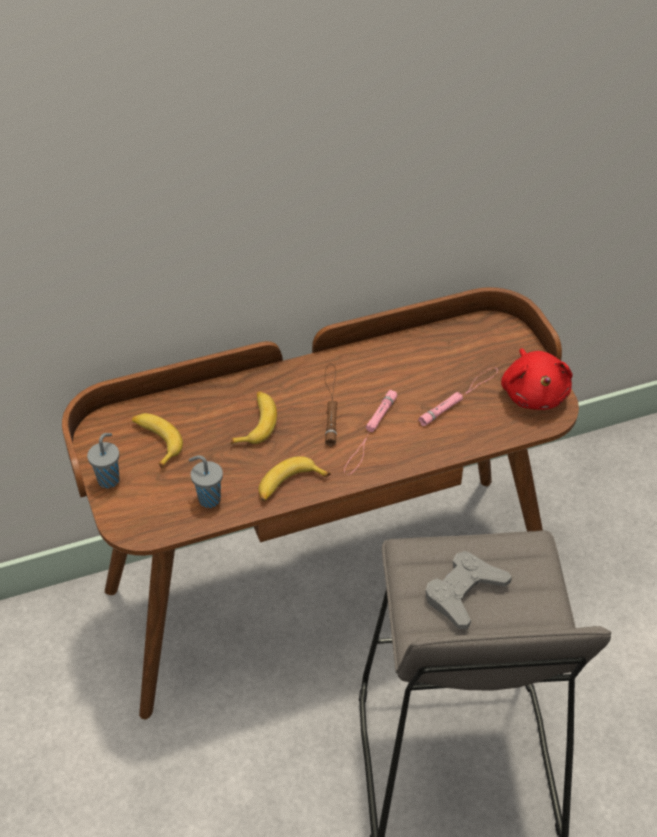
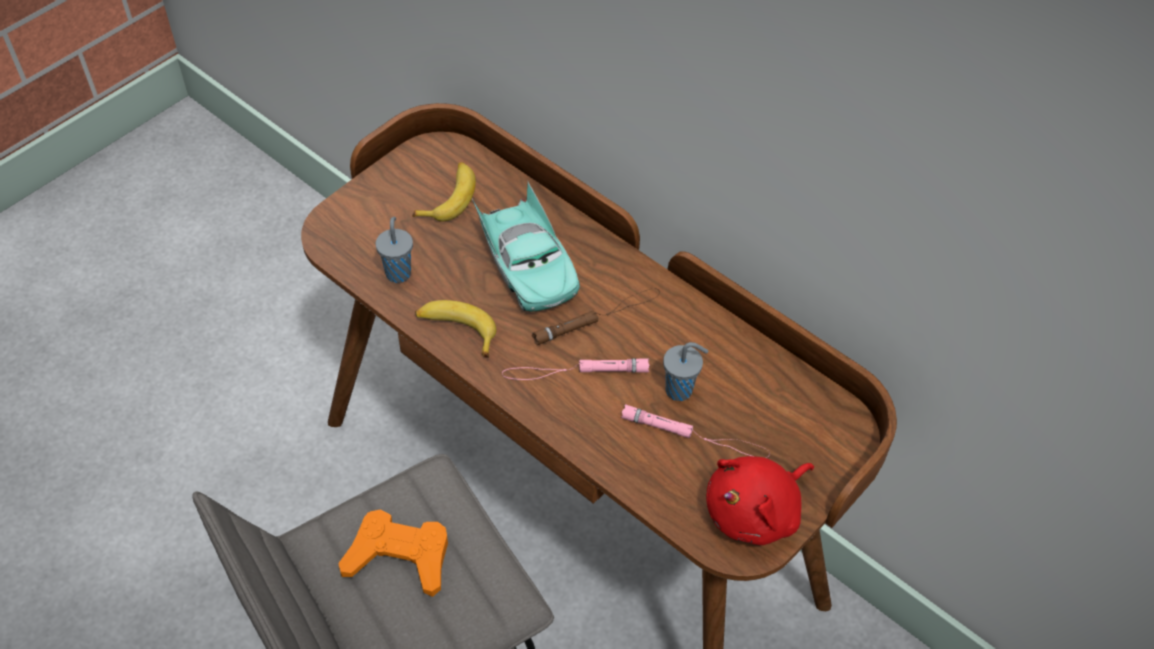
camera: 60 degrees right, 5 degrees up
(109, 479) = (379, 186): grey cup -> grey cup (680, 390)
(256, 423) = (527, 264): banana -> turquoise toy car
(464, 593) = (399, 557): grey game controller -> orange game controller

